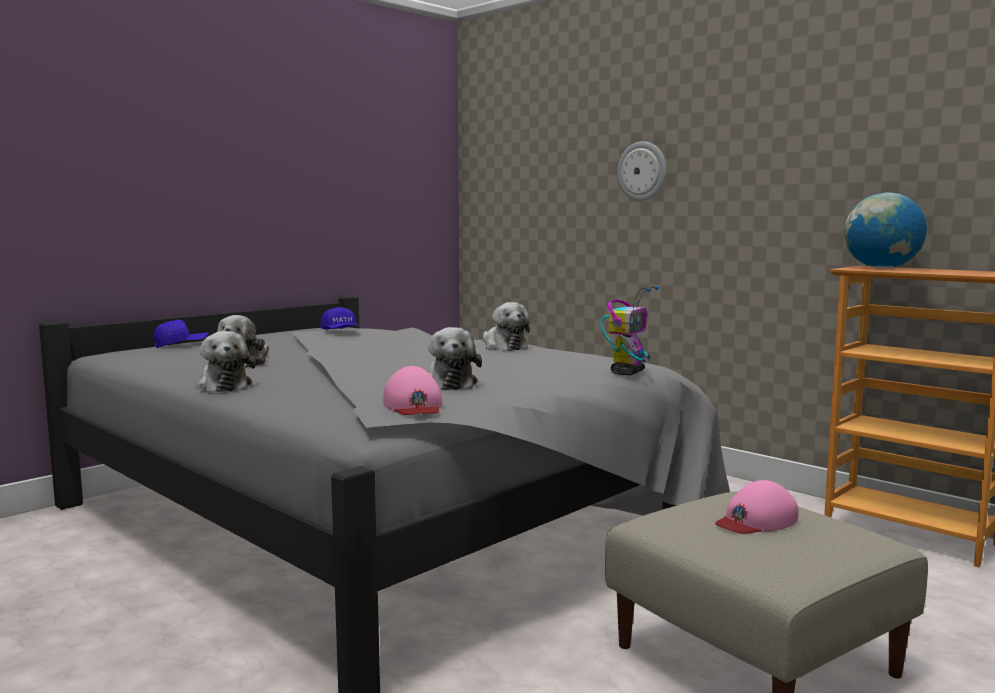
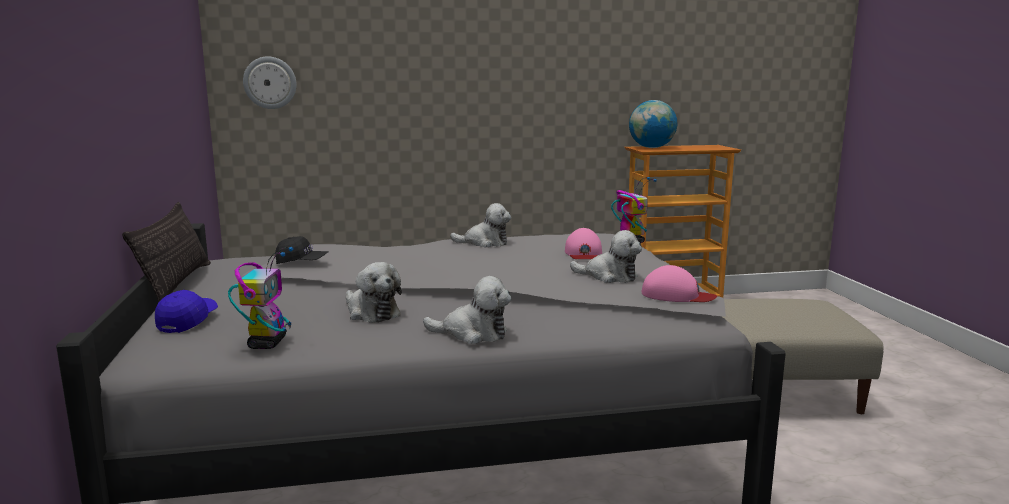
camera: 55 degrees left, 5 degrees up
(152, 360) = (267, 343): none -> toy robot
(264, 332) = (177, 284): none -> pillow
(340, 331) = (302, 262): blue cap -> black cap
(642, 171) = (447, 78): wall clock -> wall clock (270, 83)
(756, 520) = (774, 310): pink cap -> pink cap (583, 253)

